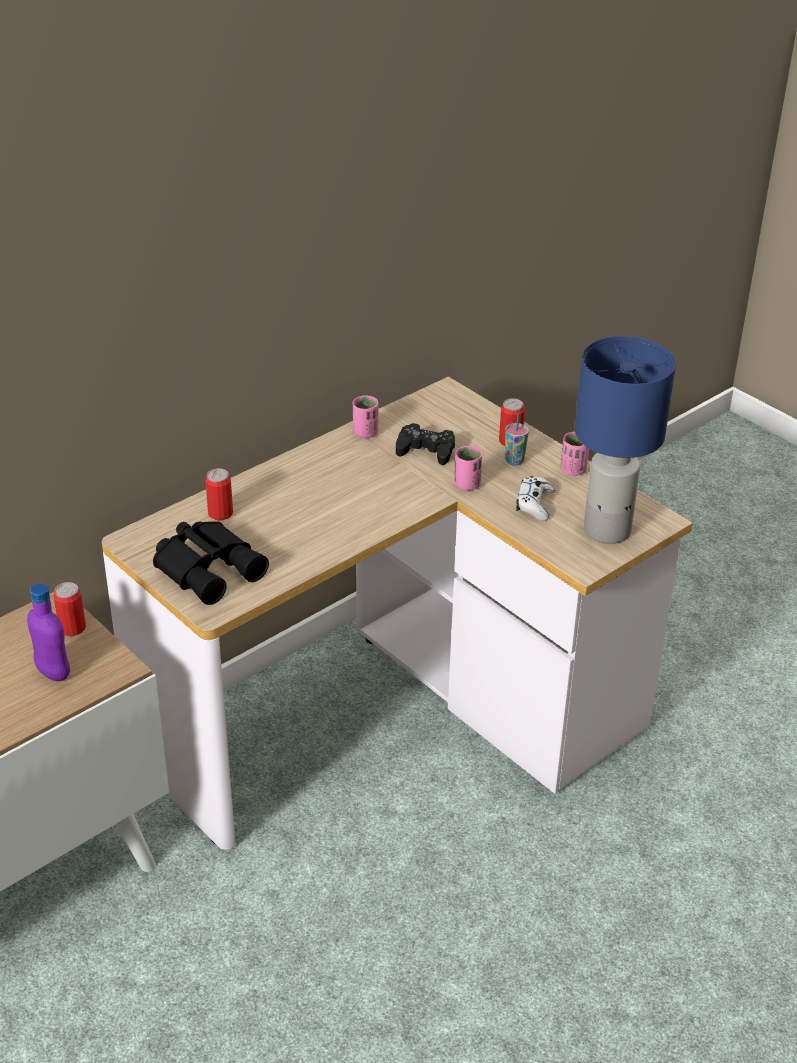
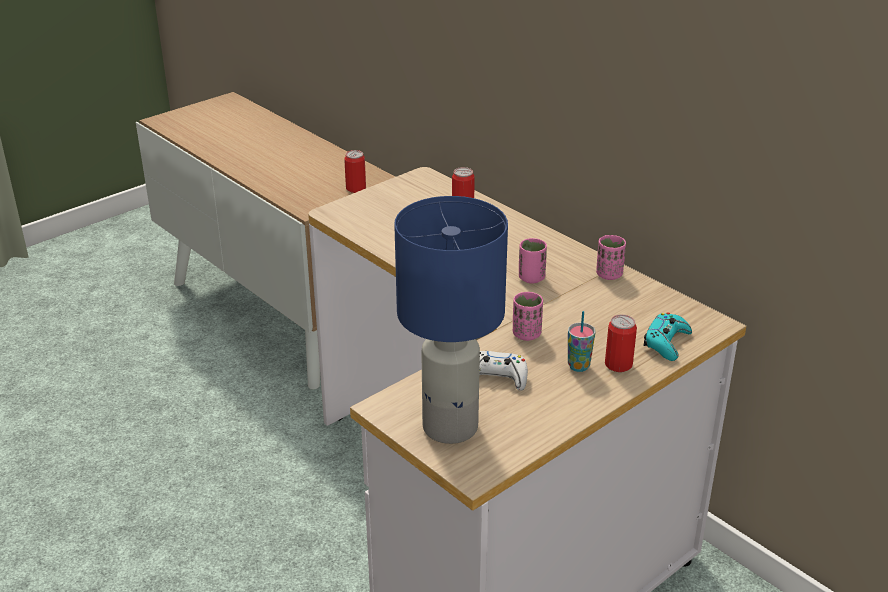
camera: 90 degrees right, 5 degrees down
(53, 673) = (307, 186): purple bottle -> none
(209, 567) = (387, 209): black binoculars -> none
(426, 450) = (586, 309): black game controller -> none
(476, 415) = (666, 342): none -> turquoise game controller
(573, 470) = (569, 408): pink cup -> pink cup (531, 278)

